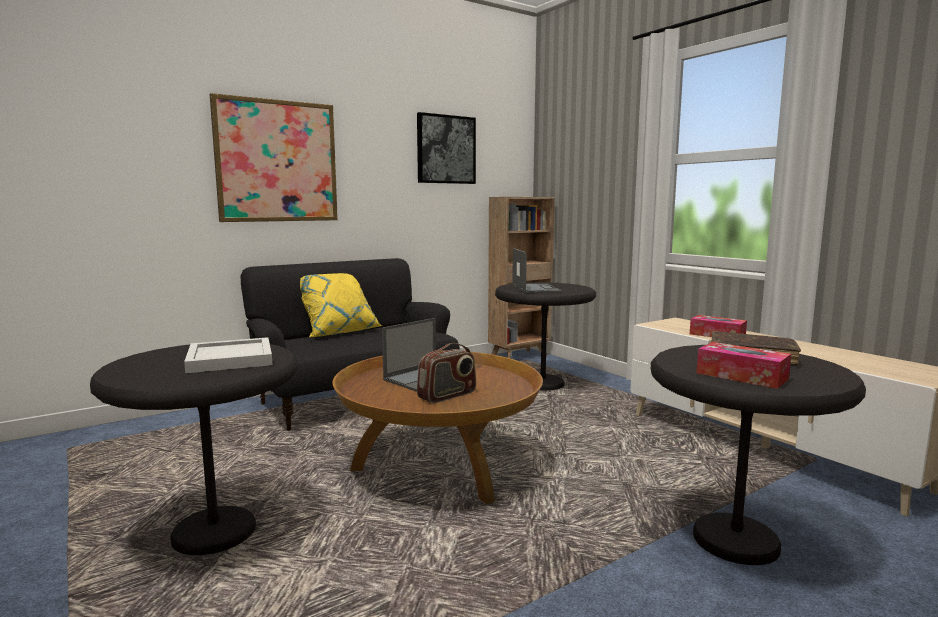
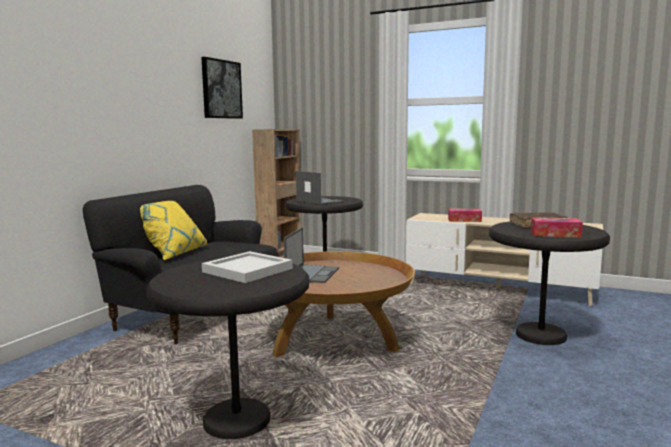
camera: 30 degrees left, 0 degrees up
(277, 161) = (103, 98): picture -> none
(447, 396) = (350, 281): radio -> none

